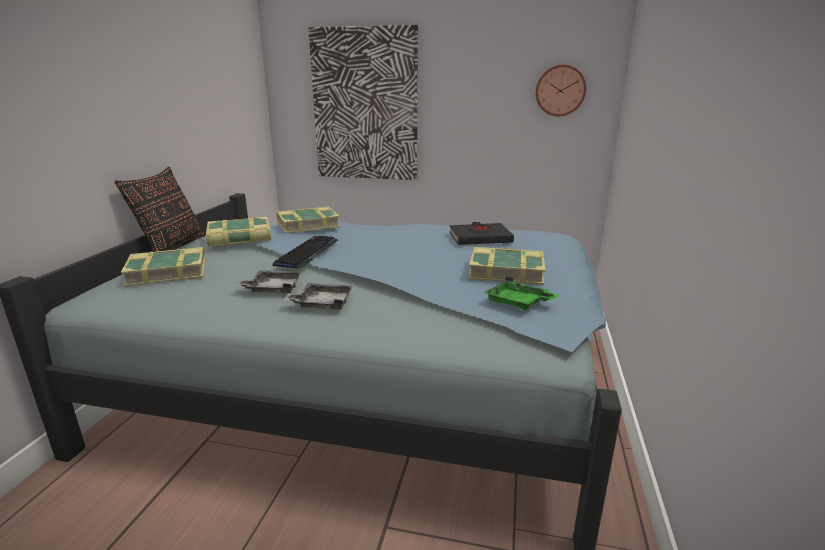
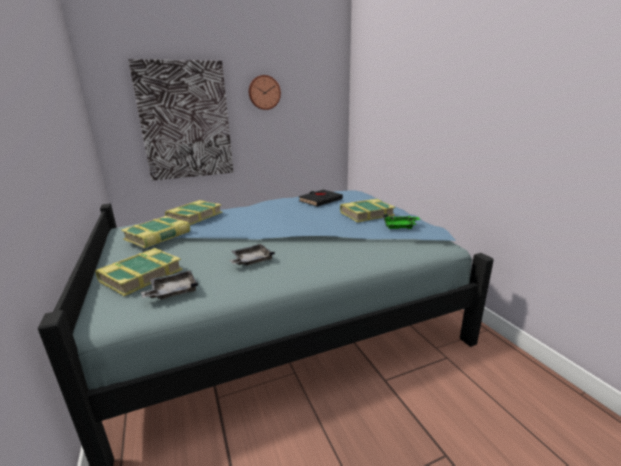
camera: 35 degrees left, 0 degrees up
(172, 248) = (100, 259): black pillow -> none
(307, 253) = (233, 233): keyboard -> none
(322, 304) = (301, 258): grey tray -> grey tray (172, 292)
(560, 90) = (317, 105): wall clock -> wall clock (264, 92)

